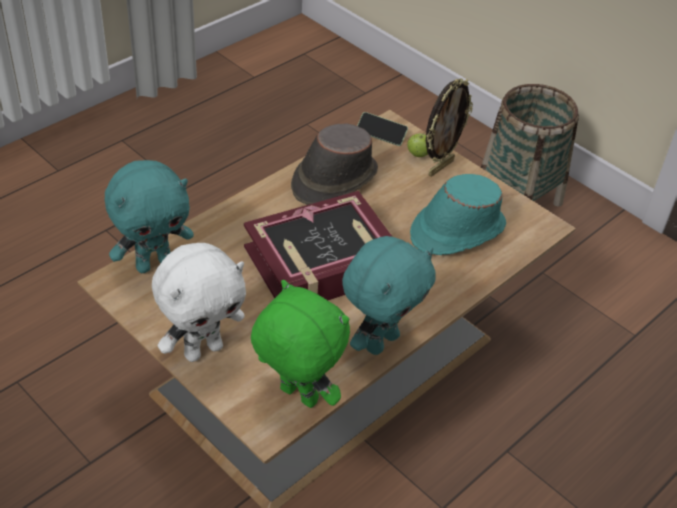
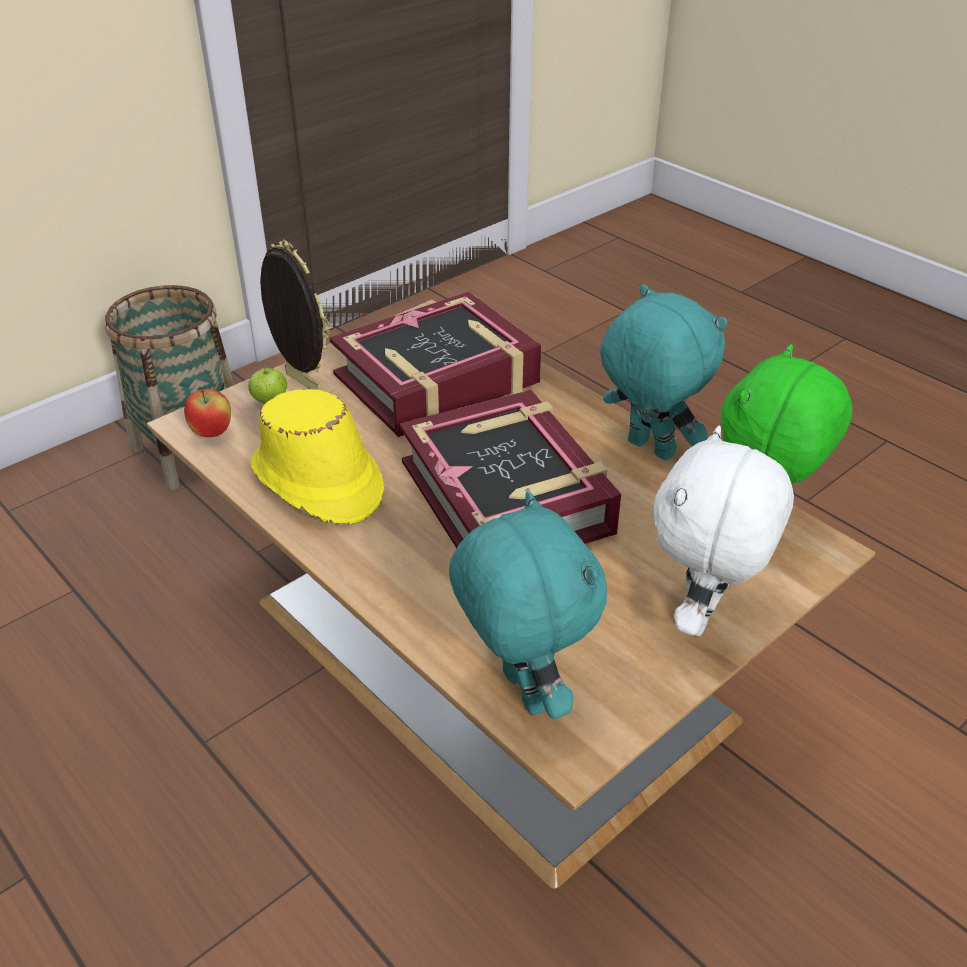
camera: 85 degrees left, 5 degrees down
(203, 349) = (703, 618): white plush toy -> white plush toy turned 120 degrees counterclockwise
(333, 180) = (317, 483): brown hat -> yellow hat
(381, 134) = (212, 433): phone -> apple
(456, 231) = (437, 380): turquoise hat -> book

